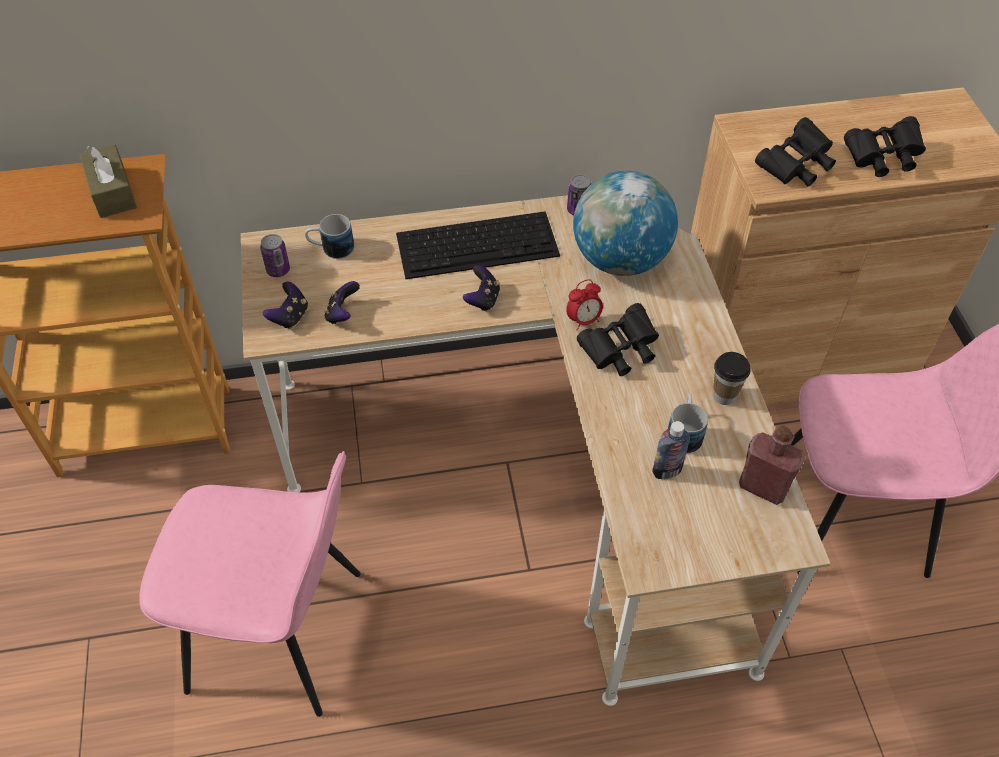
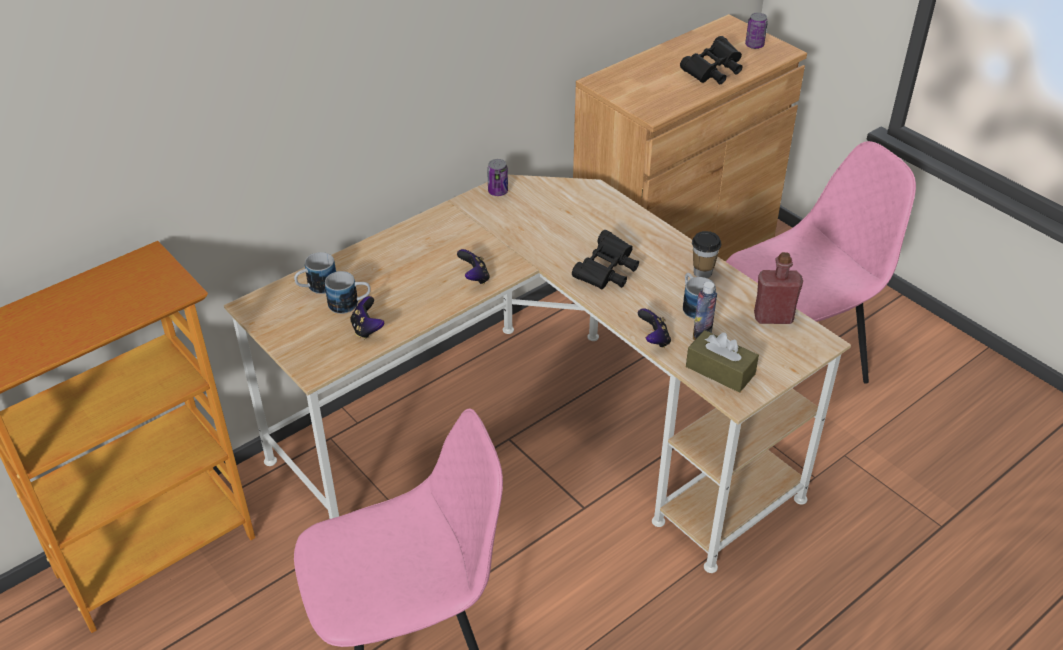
camera: 30 degrees left, 10 degrees down
(112, 192) = (135, 283): brown tissue box -> brown tissue box (720, 370)
(278, 270) = (282, 319): can -> can (754, 45)
(290, 317) = (323, 348): game controller -> game controller (654, 339)
(347, 280) = (350, 304): none -> mug
(478, 244) = (438, 241): keyboard -> none
(583, 321) = (563, 263): alarm clock -> none
(620, 260) = (557, 214): globe -> none
(795, 167) = (660, 96): black binoculars -> none

